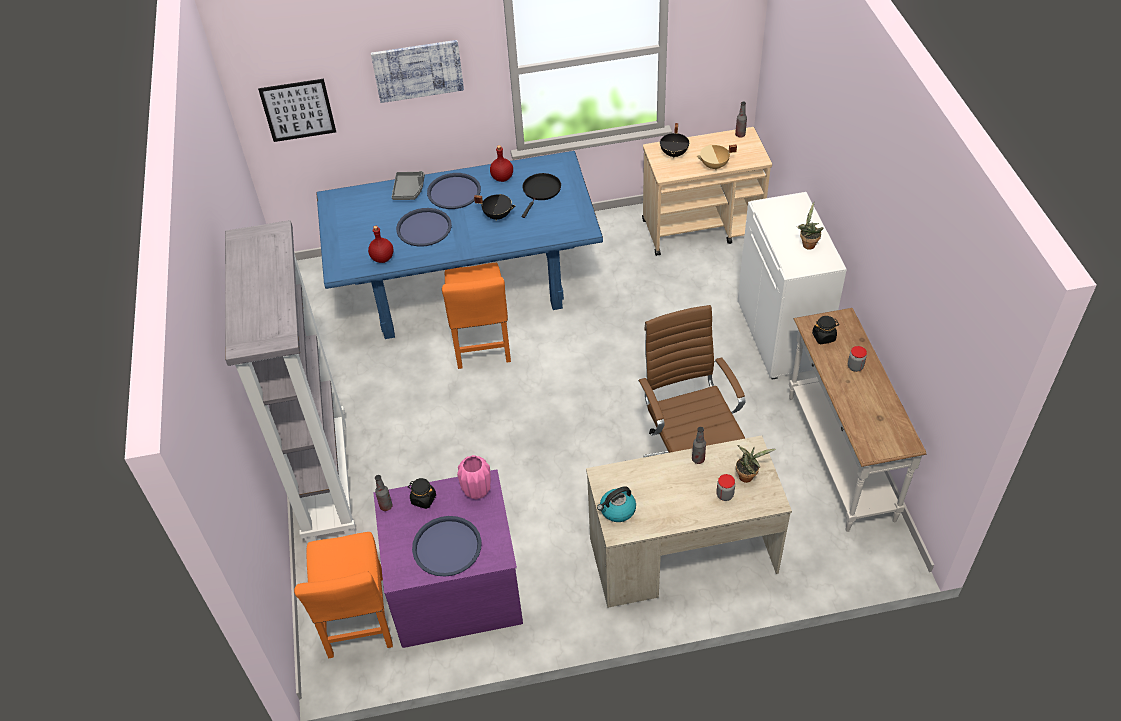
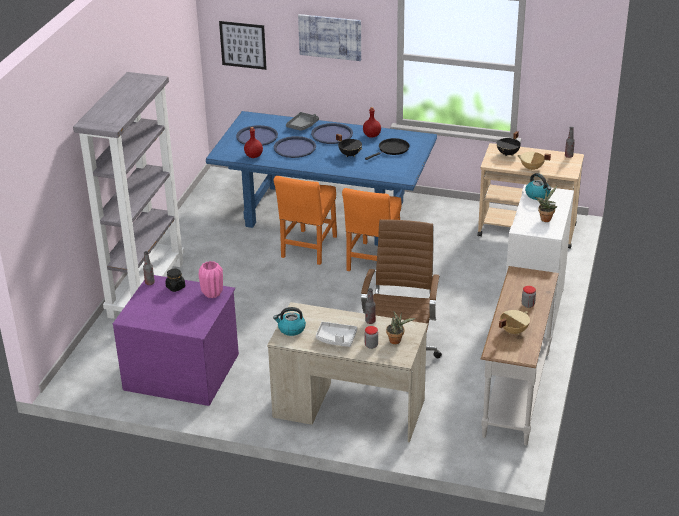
camera: 25 degrees right, 15 degrees down
(358, 621) = (107, 367): orange chair -> orange chair (373, 261)
(447, 547) = (169, 314): blue tray -> blue tray (257, 136)
(679, 503) = (336, 339): none -> grey tray
(774, 212) = (538, 195): none -> kettle
(824, 337) = (520, 282): black jar -> none
(867, 411) = (513, 331): none -> beige cooking pot

